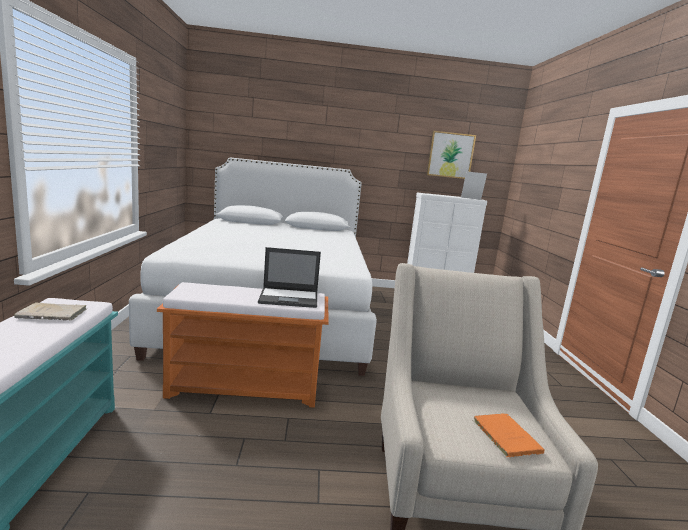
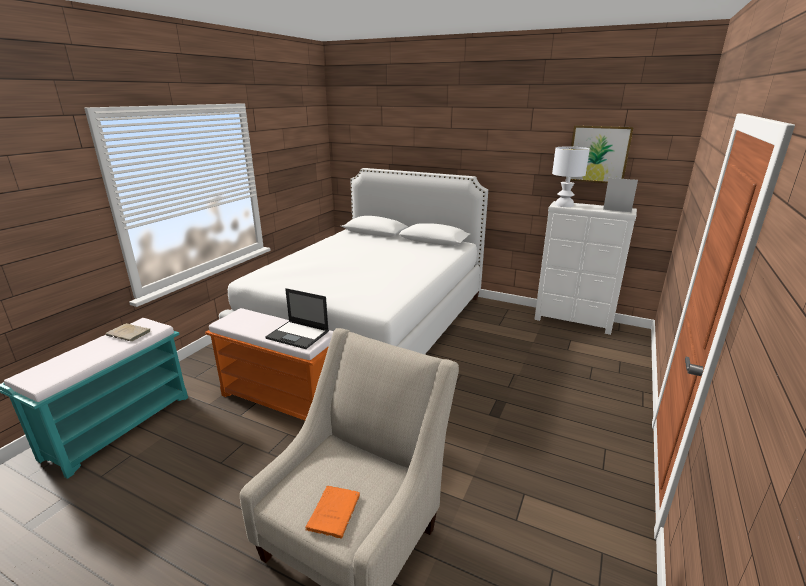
camera: 30 degrees right, 10 degrees up
(430, 194) = (564, 205): none -> white table lamp

